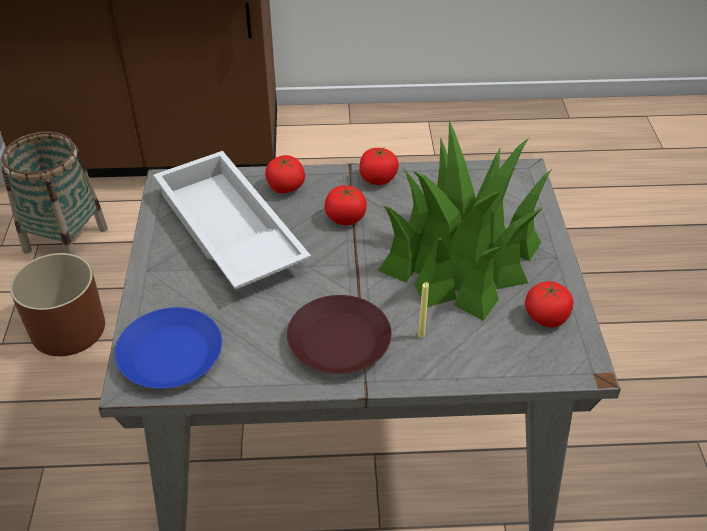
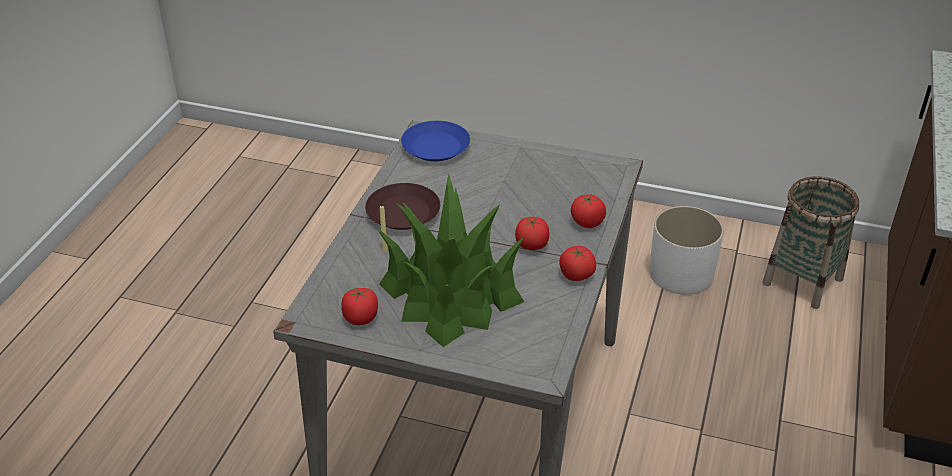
camera: 110 degrees right, 5 degrees down
(67, 328) = (681, 273): brown planter -> white planter
(227, 232) = (544, 185): white tray -> none

